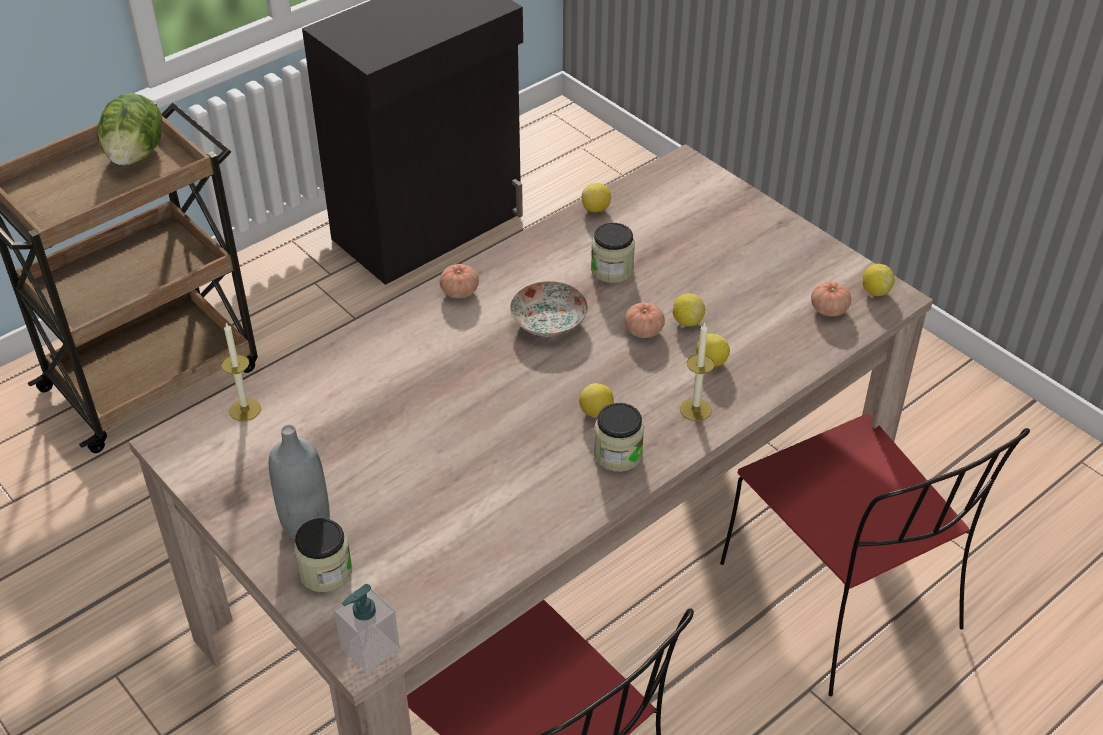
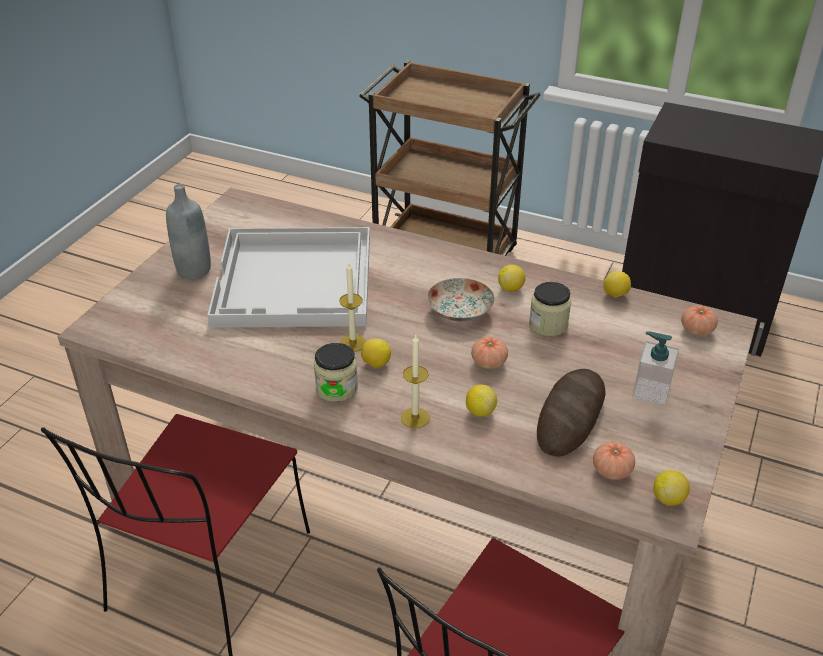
camera: 65 degrees right, 5 degrees down
(135, 155) = (481, 102): lettuce -> none
(245, 409) = (281, 215): candle -> candle (353, 343)
(325, 572) = (156, 291): jar -> none
(369, 648) = (98, 329): soap dispenser -> soap dispenser (651, 391)
(400, 434) = (296, 281): none -> white tray
(459, 291) = (459, 260): tomato -> tomato (696, 330)
(687, 321) = (520, 383): lemon -> lemon (511, 288)
(750, 307) = (570, 416): none -> bread

